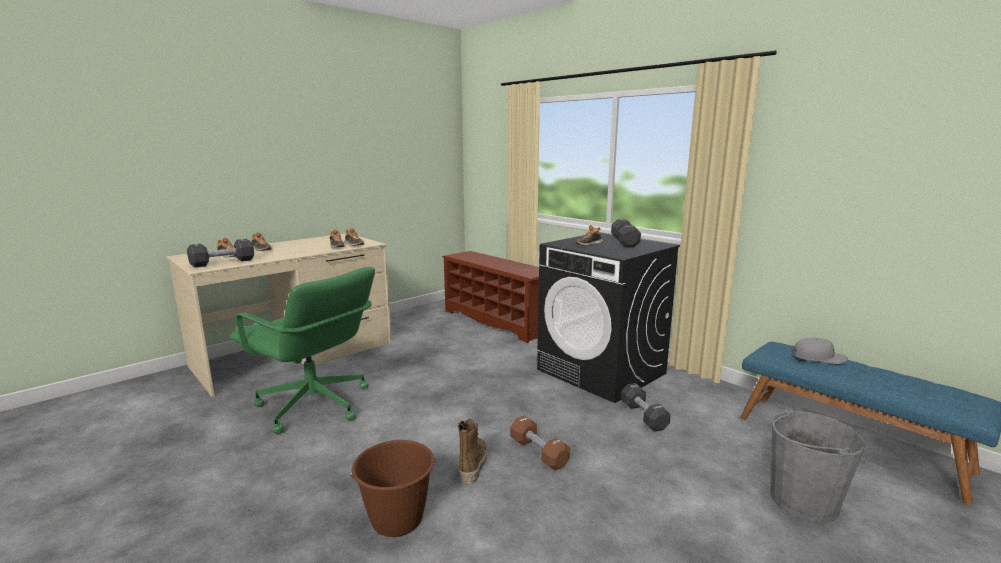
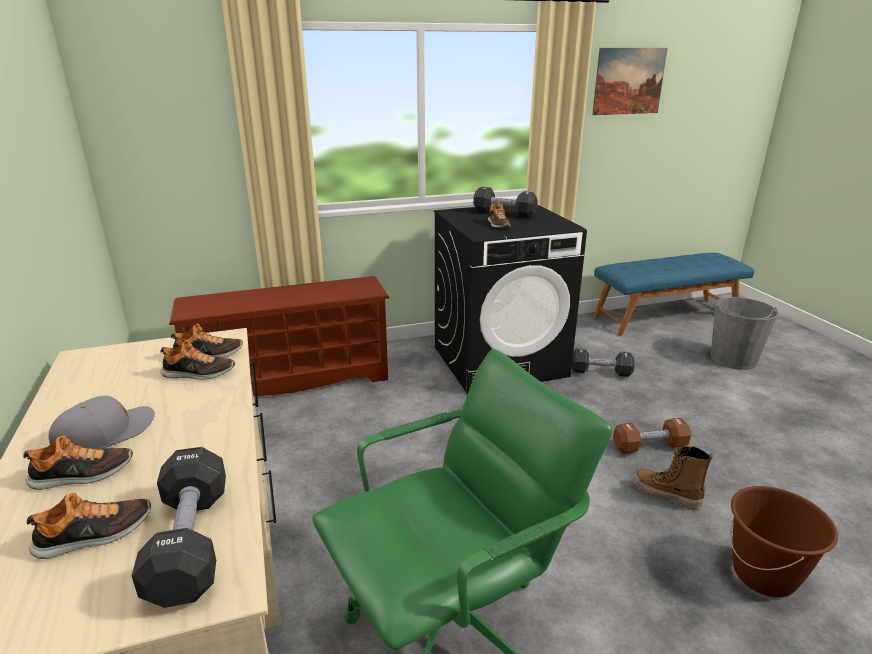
camera: 65 degrees left, 10 degrees up
(818, 357) = (645, 264): grey cap -> grey cap (105, 434)
(826, 136) = (629, 81): none -> picture

